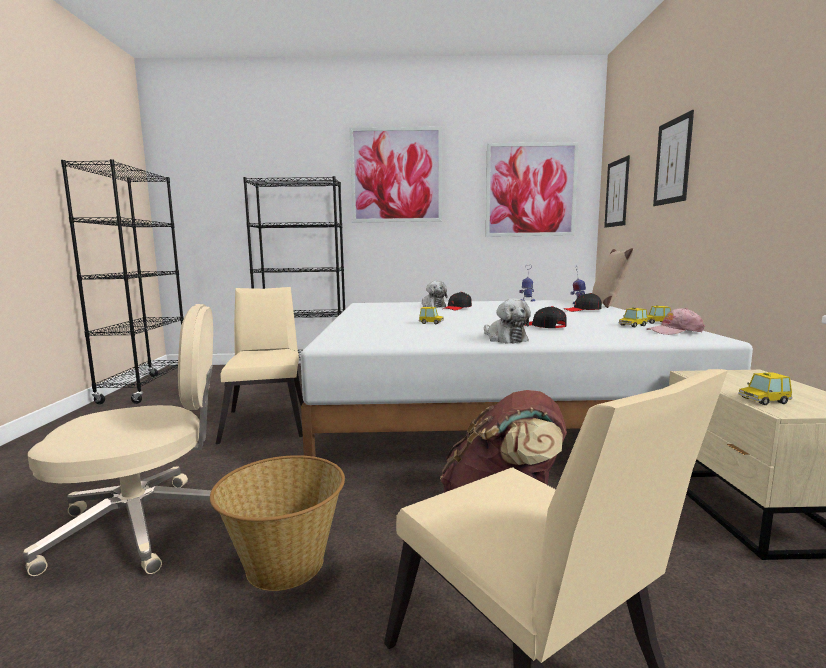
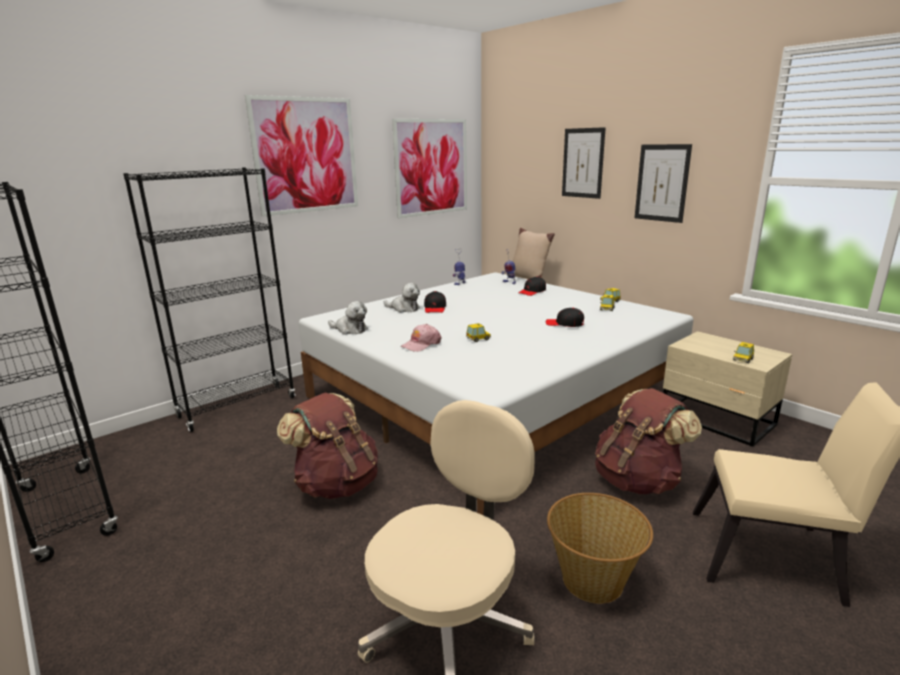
camera: 40 degrees left, 10 degrees up
(267, 421) = (336, 484): beige chair -> brown backpack
(505, 339) = (580, 348): plush toy -> plush toy (350, 330)
(617, 193) = (509, 174): picture -> picture (662, 183)
(674, 331) = (641, 311): pink cap -> pink cap (421, 344)

